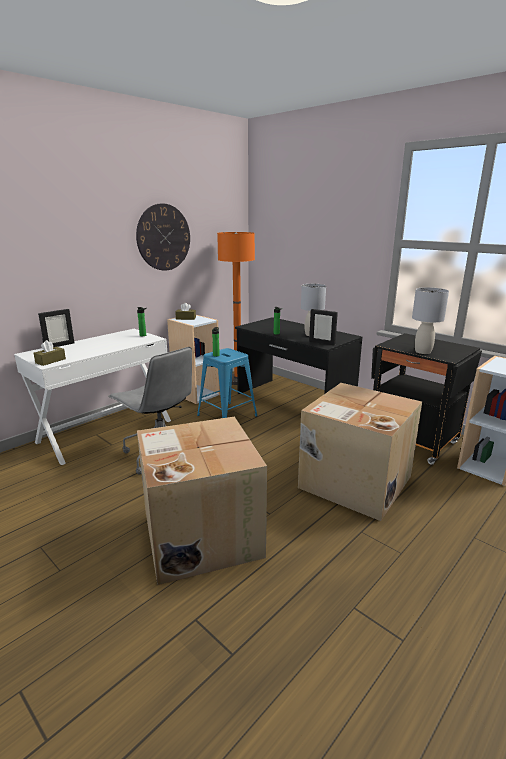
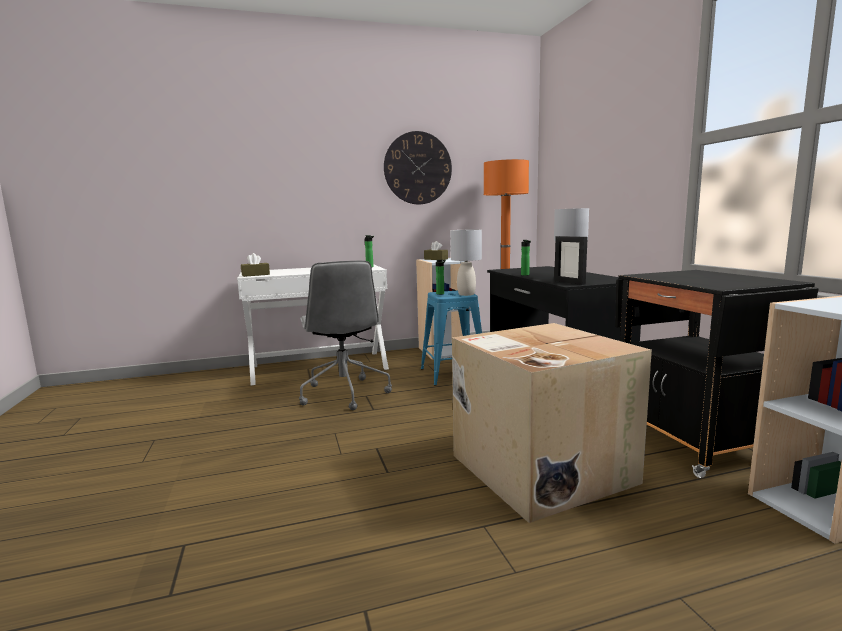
camera: 30 degrees right, 10 degrees down
(59, 345) = (285, 269): picture frame -> none
(199, 533) = (291, 468): cardboard box -> none
(423, 352) = (686, 281): grey table lamp -> grey table lamp (466, 294)

